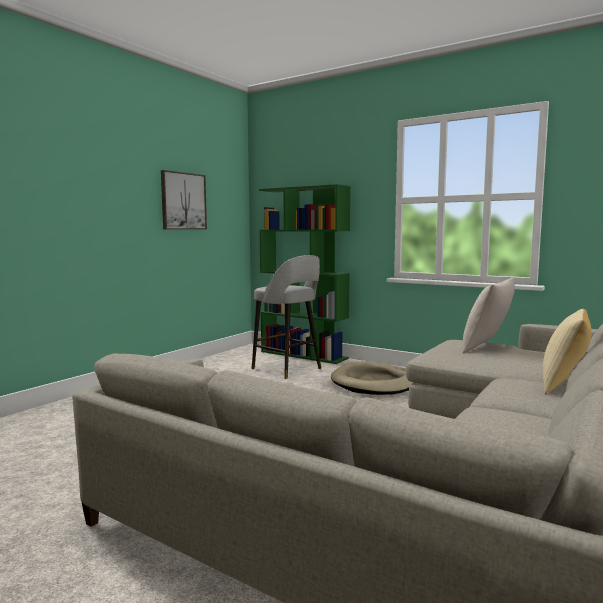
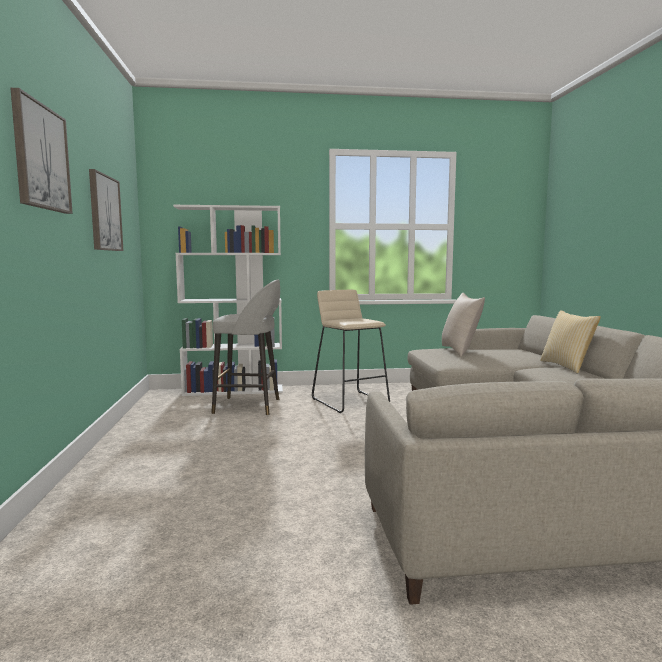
camera: 40 degrees left, 0 degrees up
(91, 170) = (41, 157): none -> picture
(304, 355) = (234, 390): green bookcase -> white bookcase
(375, 383) = (350, 401): beige dog bed -> beige stool

